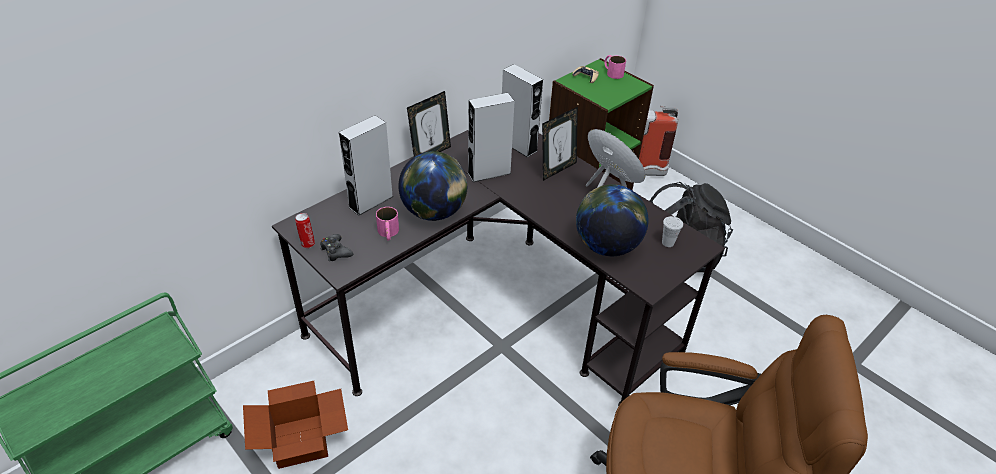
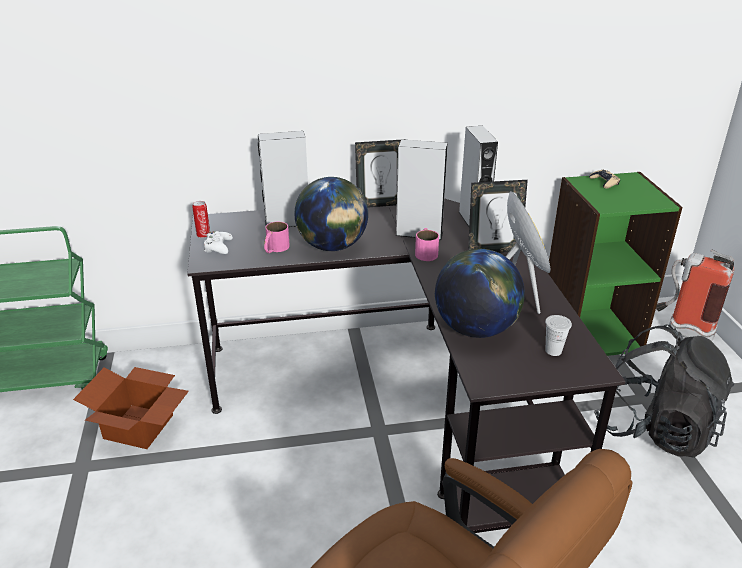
camera: 35 degrees right, 10 degrees down
(336, 251) = (218, 247): black game controller -> white game controller
(612, 72) = (640, 185): pink mug -> pink mug (425, 252)

